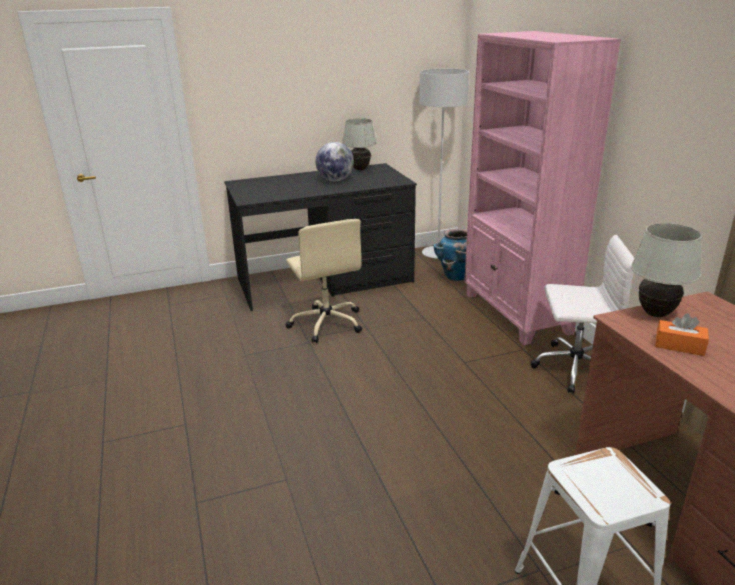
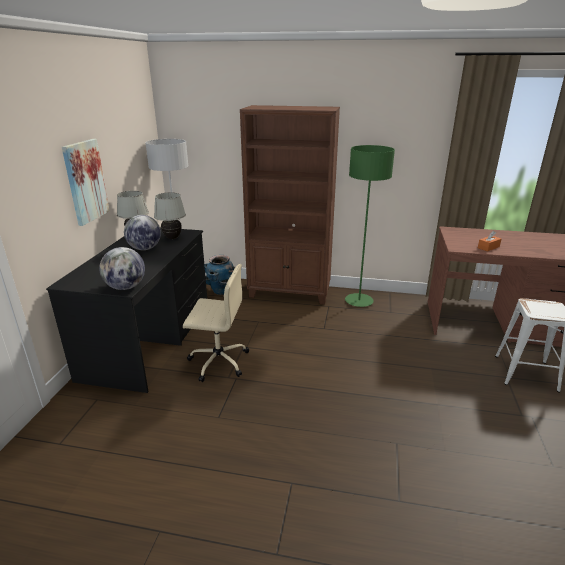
camera: 60 degrees left, 0 degrees up
(250, 199) = (126, 287): none -> globe
(308, 97) = (85, 181): none -> picture
(516, 314) = (290, 292): pink bookcase -> brown bookcase
(572, 368) = (359, 301): white office chair -> green floor lamp
(655, 314) = (456, 241): white table lamp -> white table lamp (172, 238)

